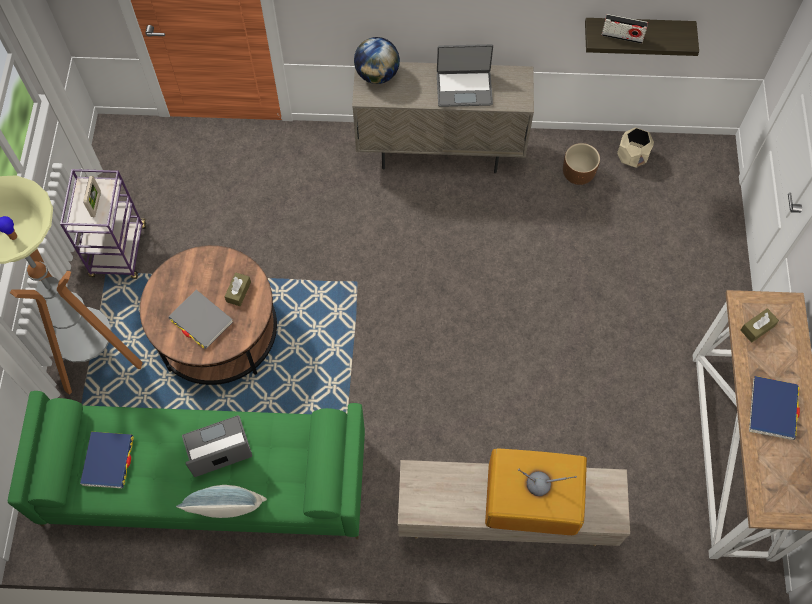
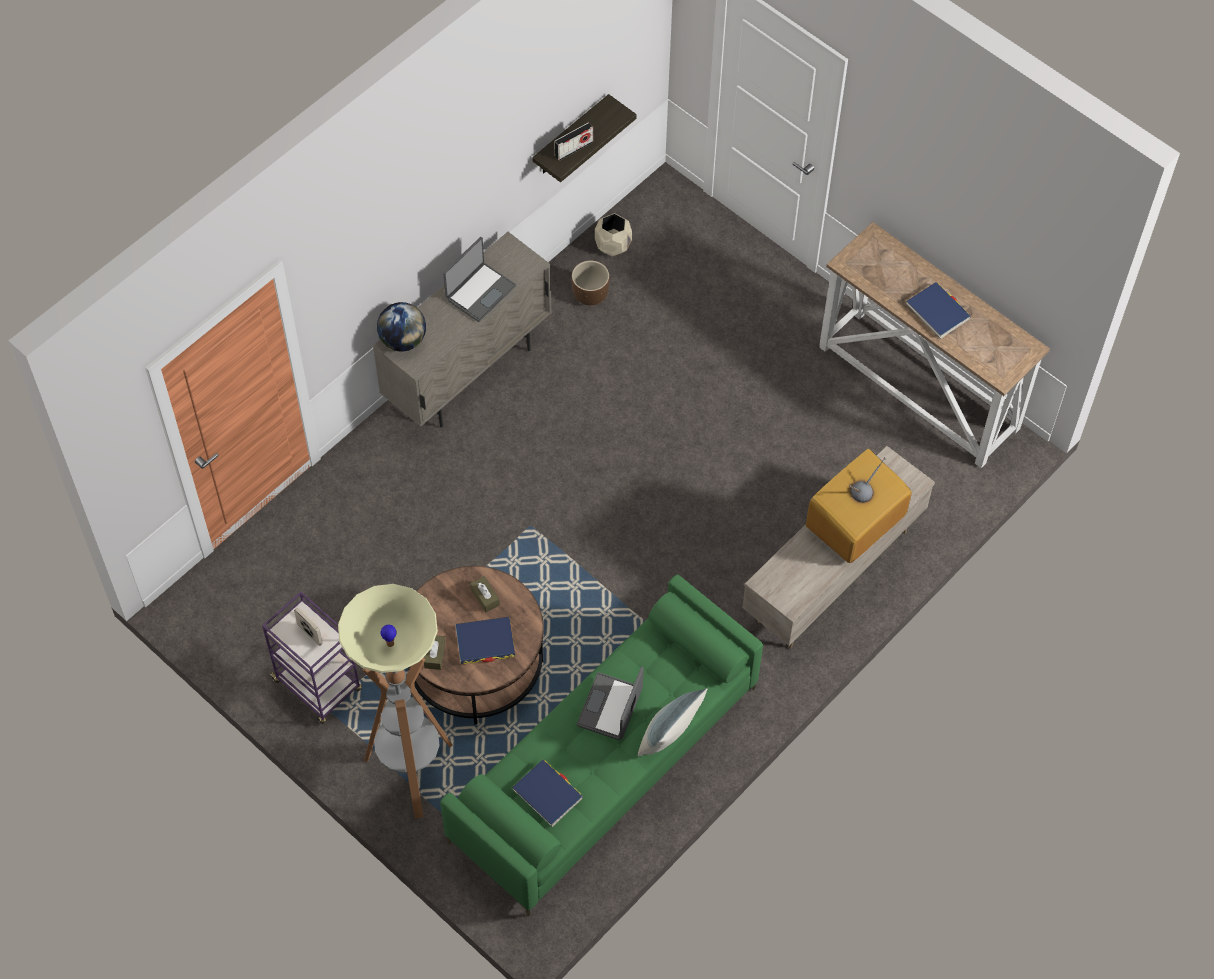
camera: 50 degrees left, 5 degrees down
(201, 320) = (485, 642): grey book -> blue book
(757, 328) = (872, 270): brown tissue box -> brown tissue box (434, 655)

